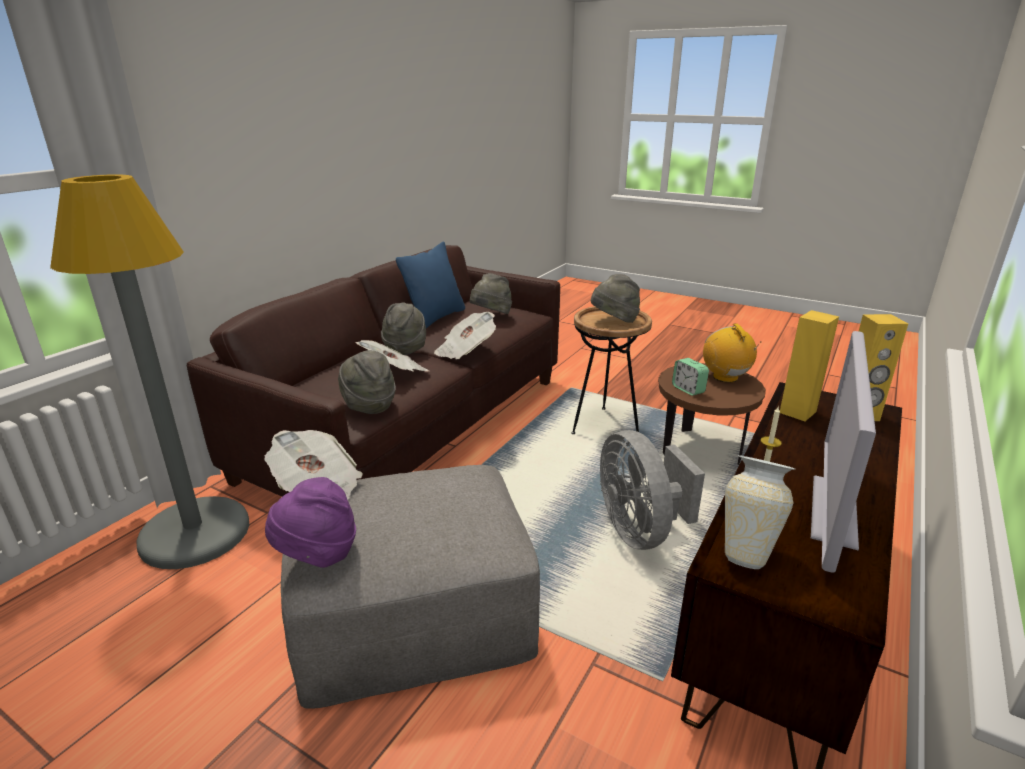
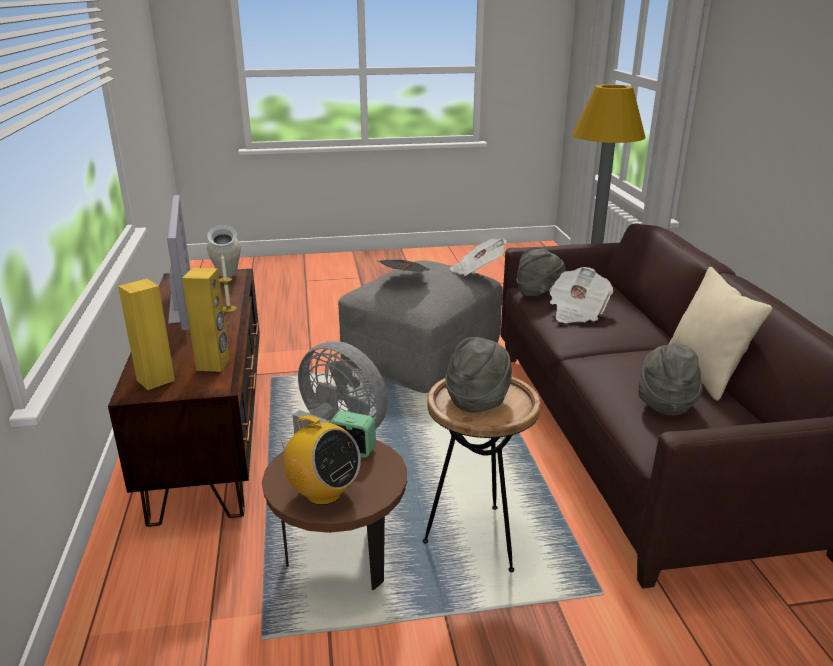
camera: 140 degrees right, 0 degrees up
(317, 554) = (427, 259): purple hat -> none
(405, 348) = (629, 333): grey hat -> none
(435, 318) = (703, 374): blue pillow -> beige pillow
(465, 351) = (591, 359): newspaper -> newspaper (405, 280)

